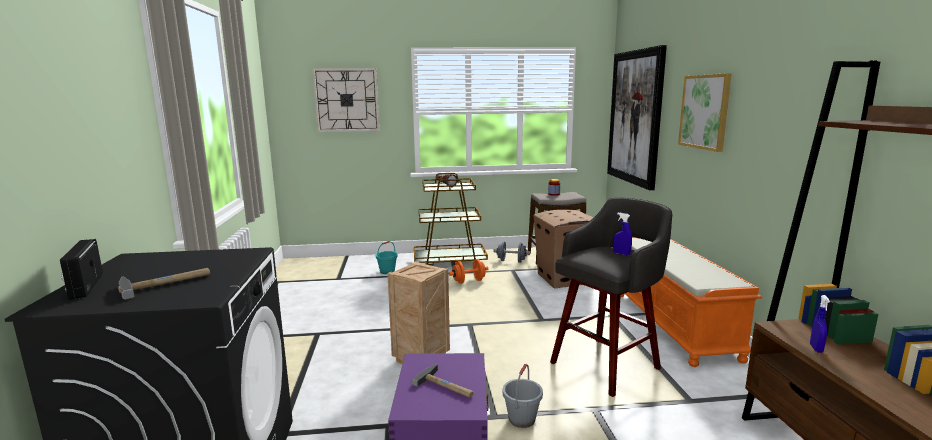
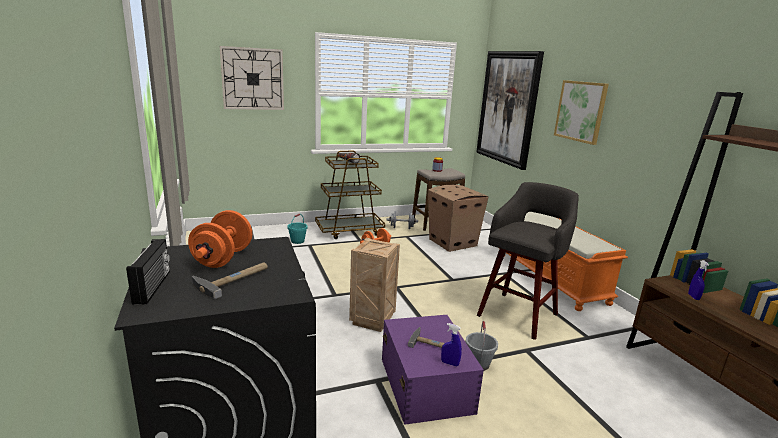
camera: 15 degrees left, 5 degrees up
(85, 286) = (153, 287): radio -> radio turned 150 degrees counterclockwise
(181, 264) = (223, 258): none -> orange dumbbell
(621, 254) = (539, 228): blue spray bottle -> blue spray bottle (450, 363)

